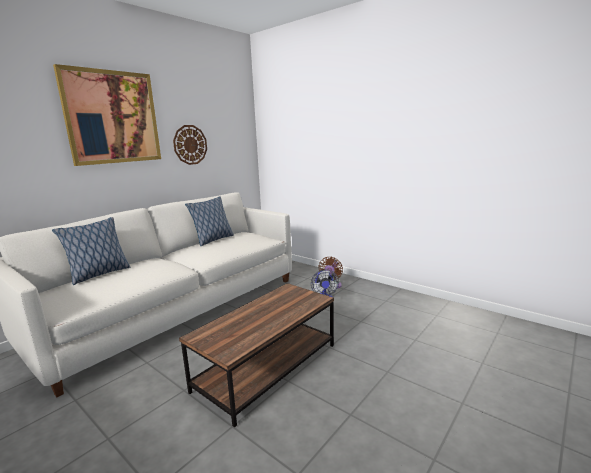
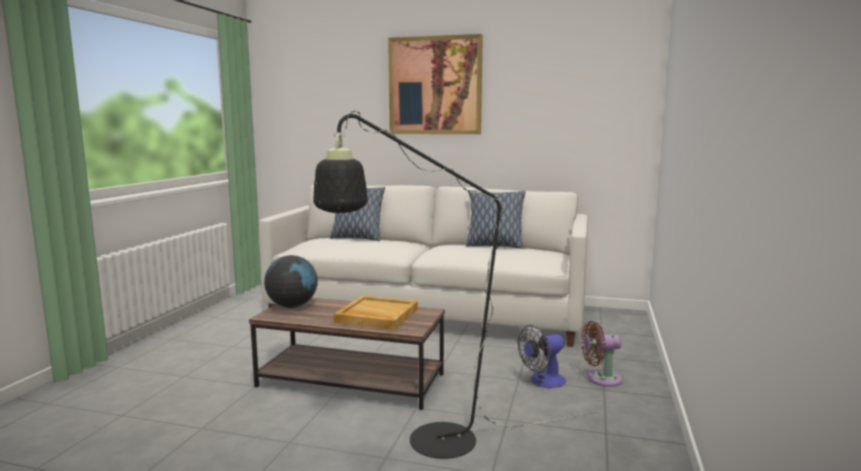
camera: 65 degrees right, 5 degrees down
(190, 145) = (528, 119): wall clock -> none
(214, 339) = (292, 306): none -> globe
(279, 306) = (376, 315): none -> beige tray
(375, 353) = (425, 443): none -> black floor lamp

